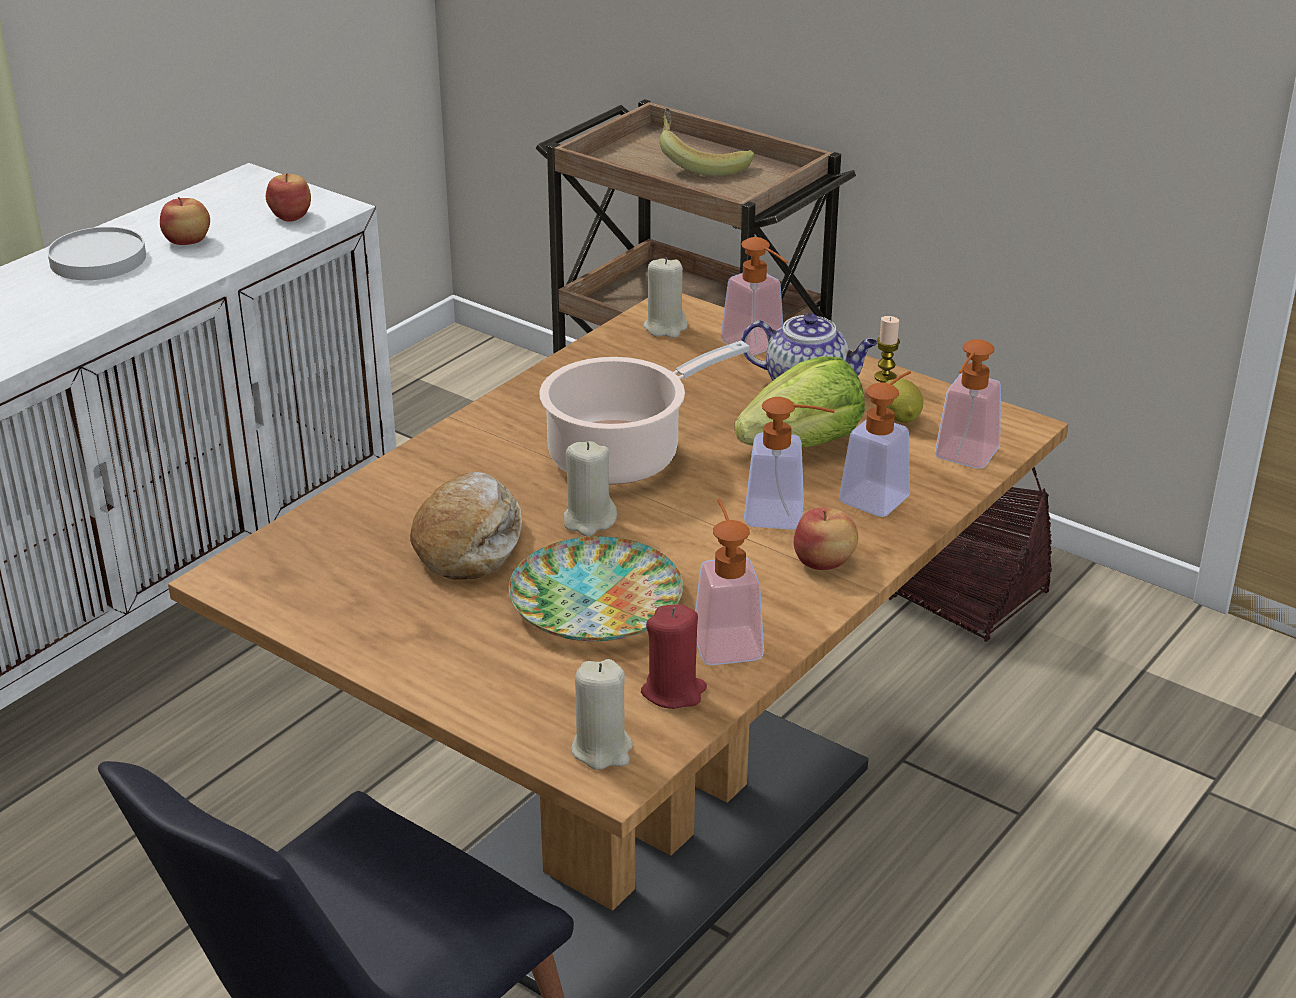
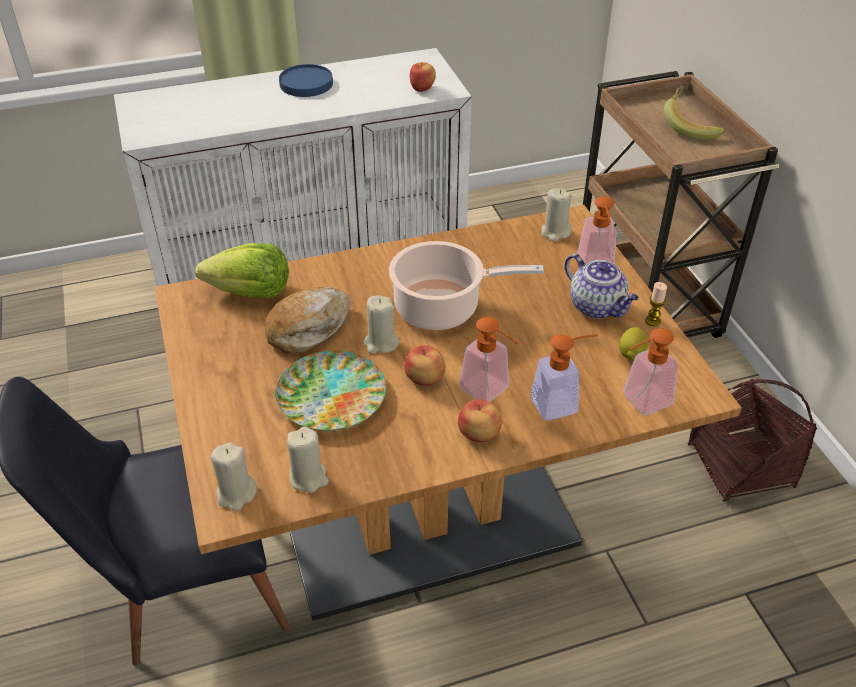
camera: 35 degrees right, 10 degrees up
(98, 260) = (306, 84): white plate -> blue plate
(188, 241) = (357, 87): apple -> apple (425, 379)
(673, 691) = (308, 477): red candle -> beige candle
(725, 638) = (371, 457): soap dispenser -> none
(803, 444) = (552, 347): lettuce -> lettuce (250, 293)

